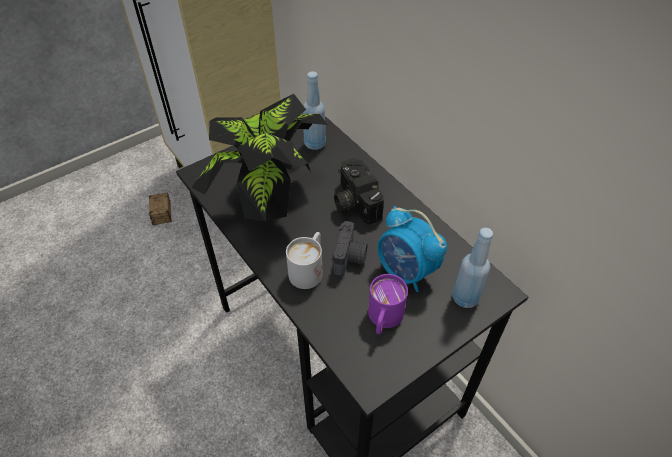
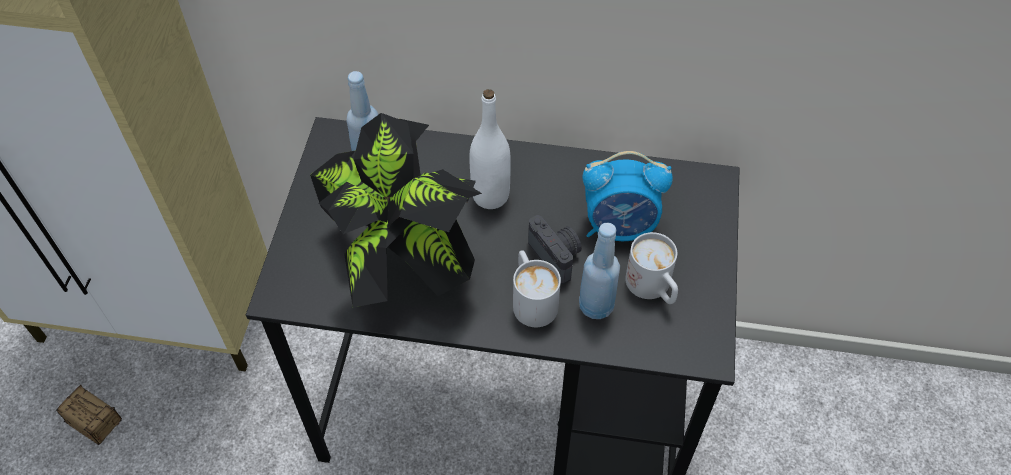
camera: 45 degrees left, 5 degrees up
(353, 202) = (490, 196): camera -> white bottle
(383, 319) = (653, 288): purple mug -> white mug
(465, 298) = (694, 210): blue bottle -> blue bottle (596, 306)

